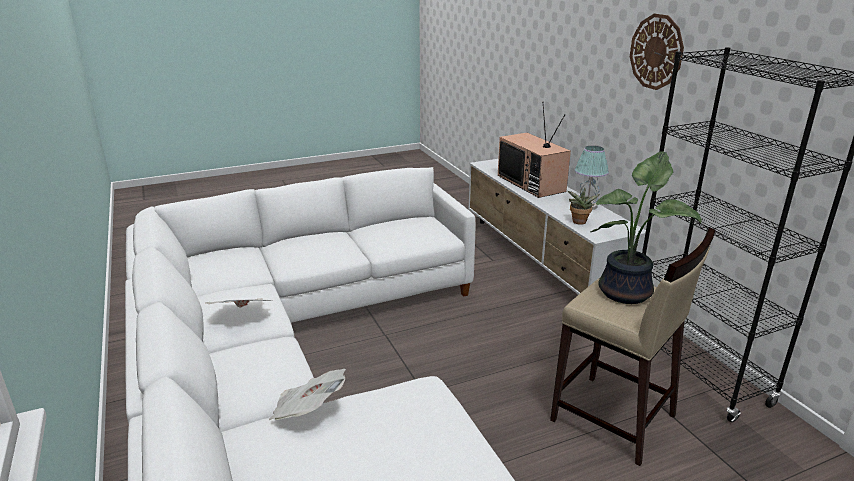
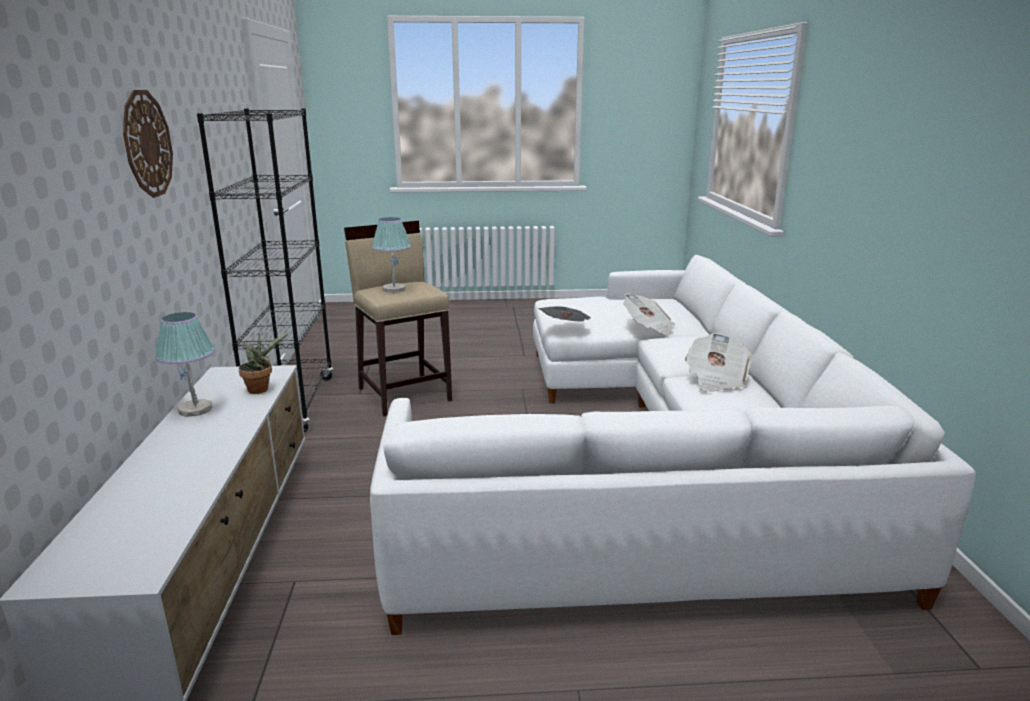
camera: 160 degrees left, 5 degrees down
(425, 388) = (565, 328): none -> newspaper
(532, 183) = (170, 474): television -> none
(628, 292) = (393, 289): potted plant -> table lamp

